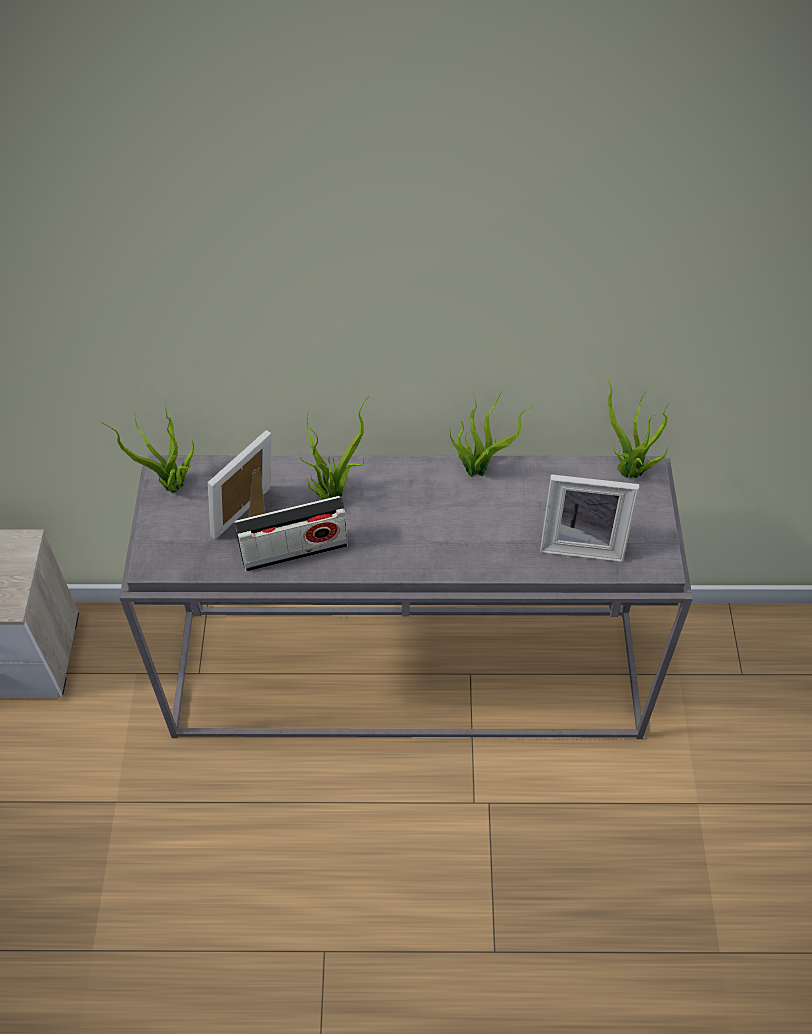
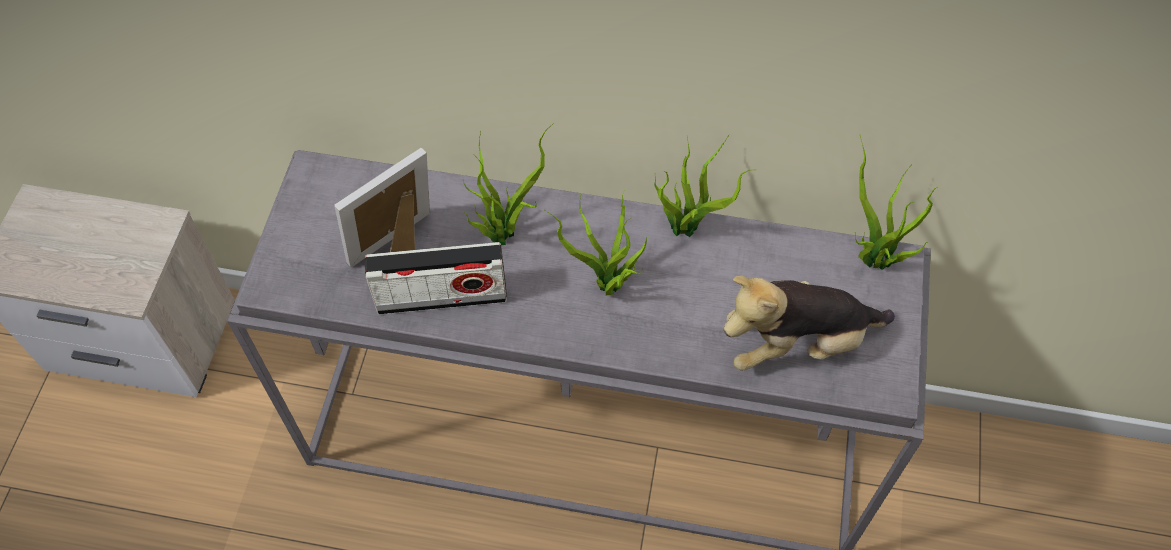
camera: 10 degrees right, 5 degrees up
(172, 487) = (316, 194): potted plant -> potted plant (608, 287)
(582, 542) = (796, 343): picture frame -> plush toy

